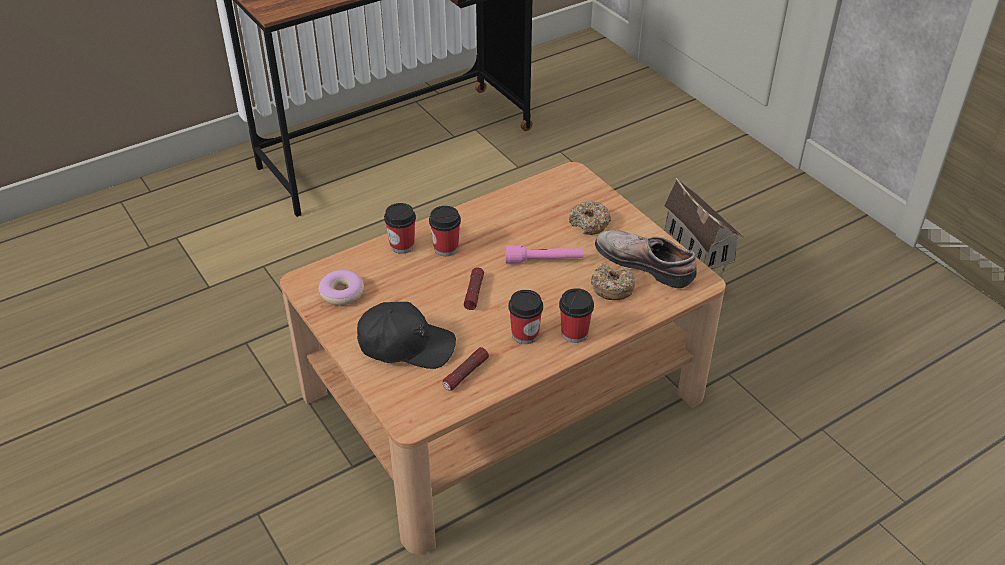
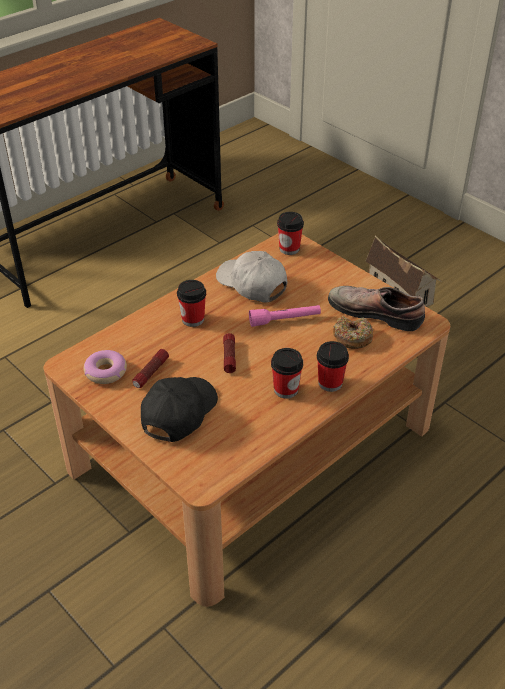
camera: 10 degrees left, 0 degrees up
(402, 245) = (151, 321): cup -> cup (289, 249)
(406, 345) = (178, 413): black cap -> black cap turned 60 degrees counterclockwise
(465, 374) = (241, 433): flashlight -> flashlight (151, 373)
(518, 217) = (252, 284): none -> white cap
(589, 223) = (316, 282): donut -> none

